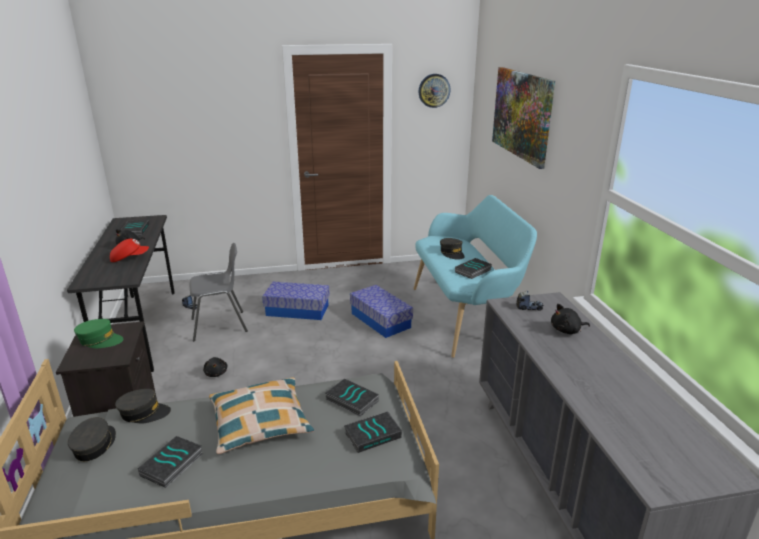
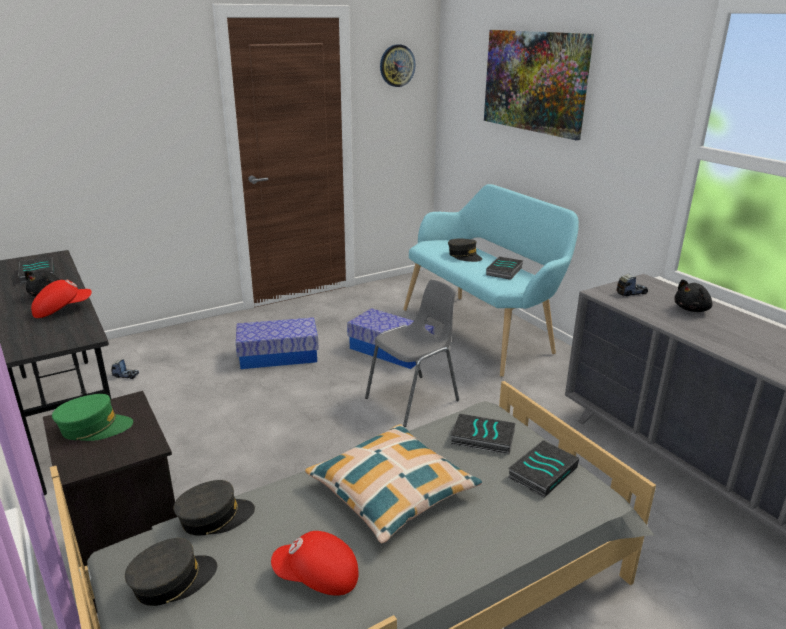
camera: 20 degrees left, 0 degrees up
(94, 445) = (173, 581): grey cap -> grey cap turned 75 degrees clockwise
(172, 465) = (317, 577): book -> red cap
(216, 373) = (221, 452): black plush toy -> none
(220, 325) = (184, 392): grey chair -> grey chair (413, 399)

